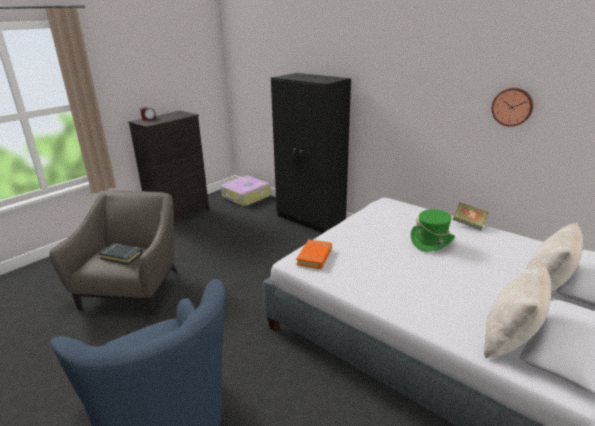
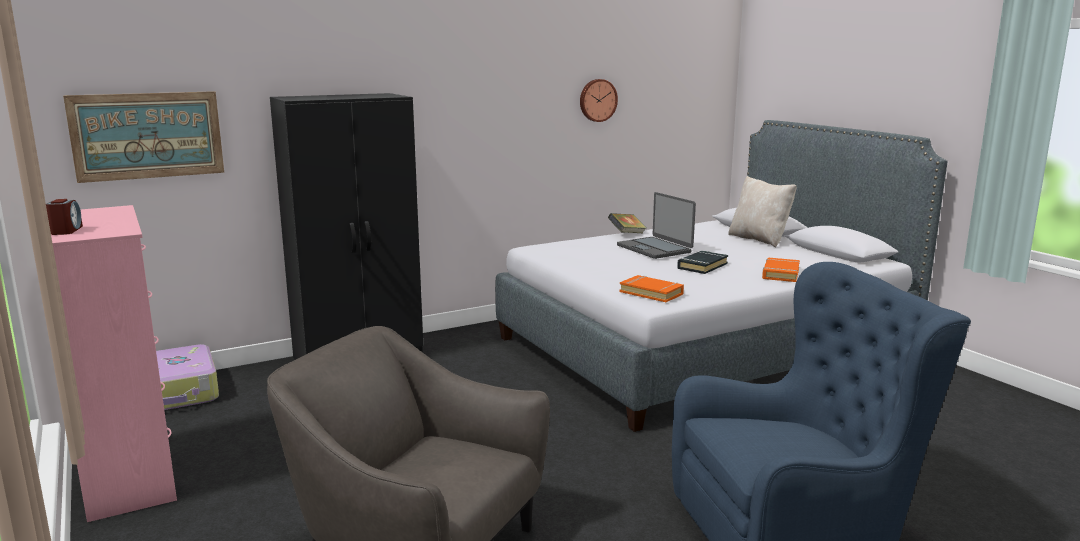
camera: 70 degrees left, 10 degrees down
(121, 256) = (442, 458): black book -> black book (702, 266)
(180, 214) = (130, 475): black dresser -> pink dresser
(256, 84) = (147, 135): none -> picture
(425, 310) = (780, 274): none -> orange book
(431, 241) = (655, 249): green hat -> laptop
(509, 339) = (828, 261): beige pillow -> none

